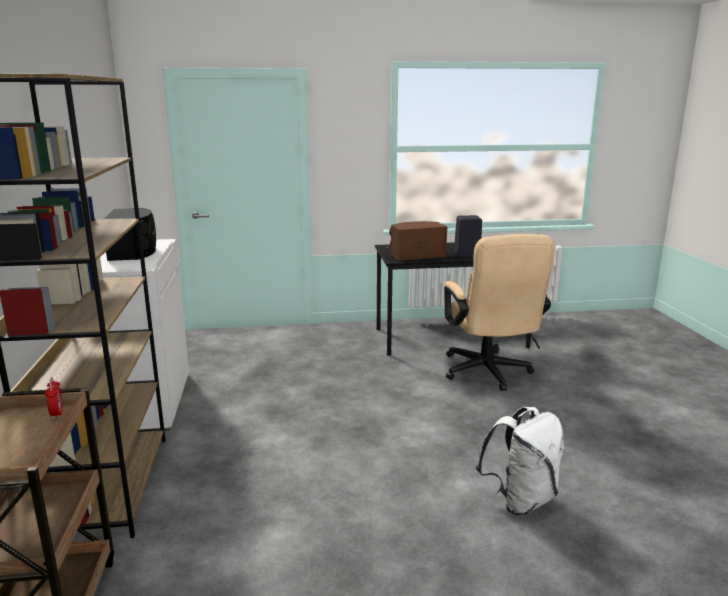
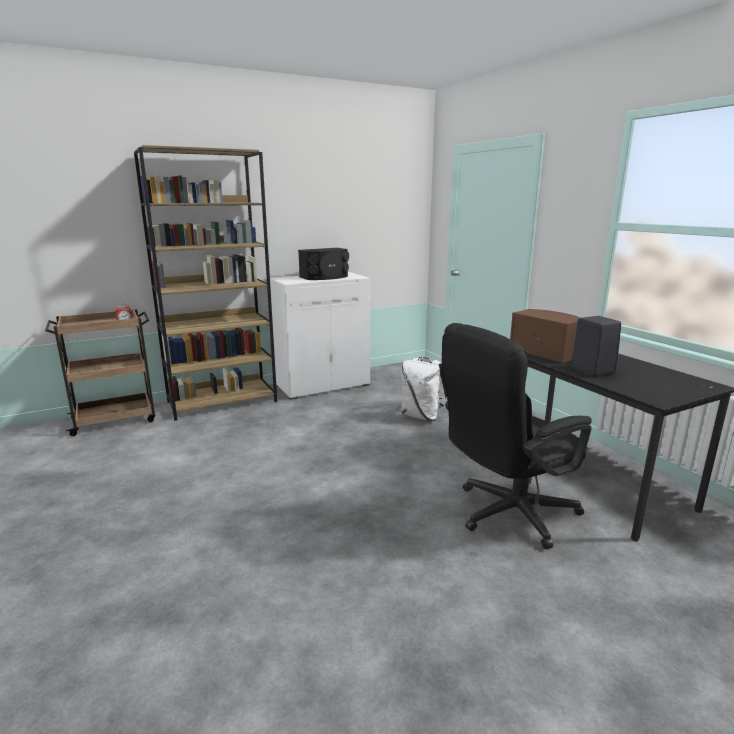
camera: 70 degrees right, 0 degrees up
(488, 374) = (506, 514): beige office chair -> black office chair
(520, 500) = (237, 562): white backpack -> white backpack (422, 416)

